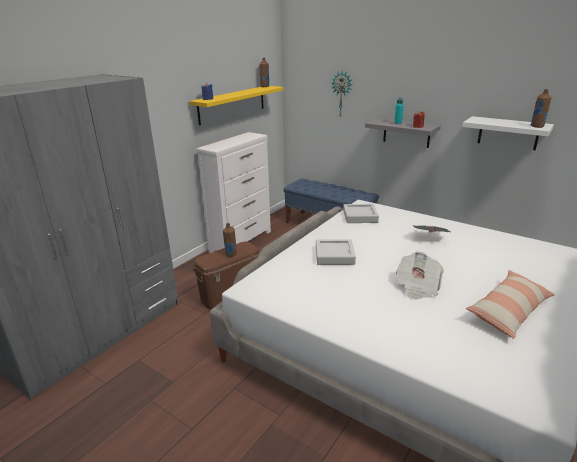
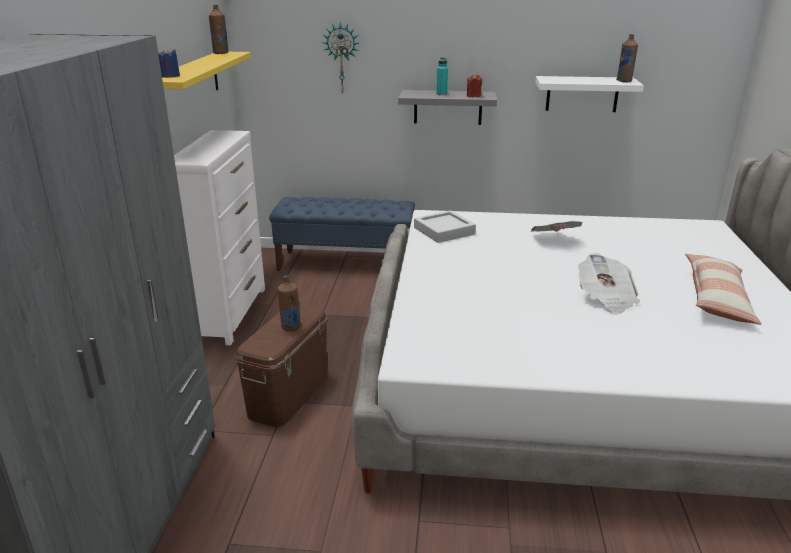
camera: 30 degrees left, 0 degrees up
(334, 255) = (471, 287): grey tray -> none

